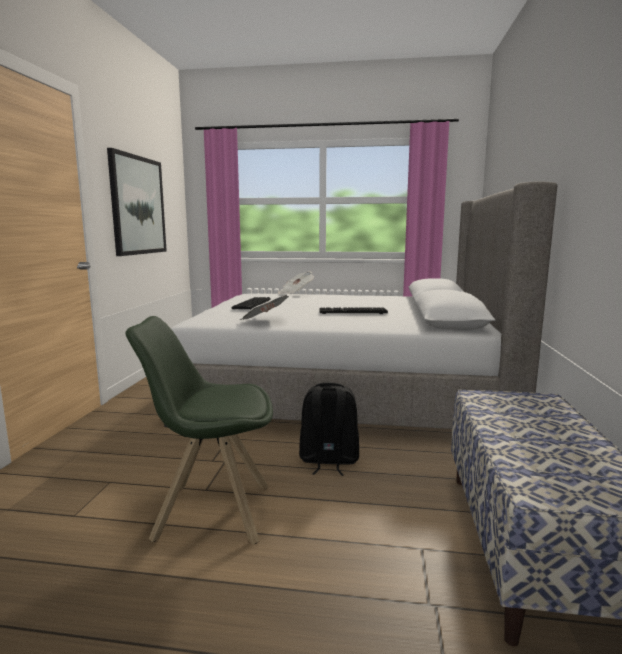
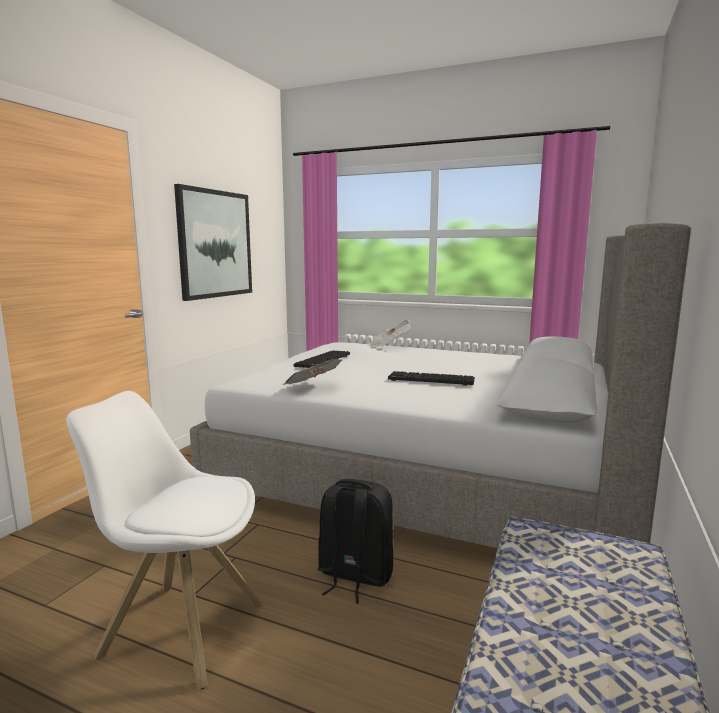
camera: 15 degrees right, 0 degrees up
(212, 512) = (181, 629): green chair -> white chair

